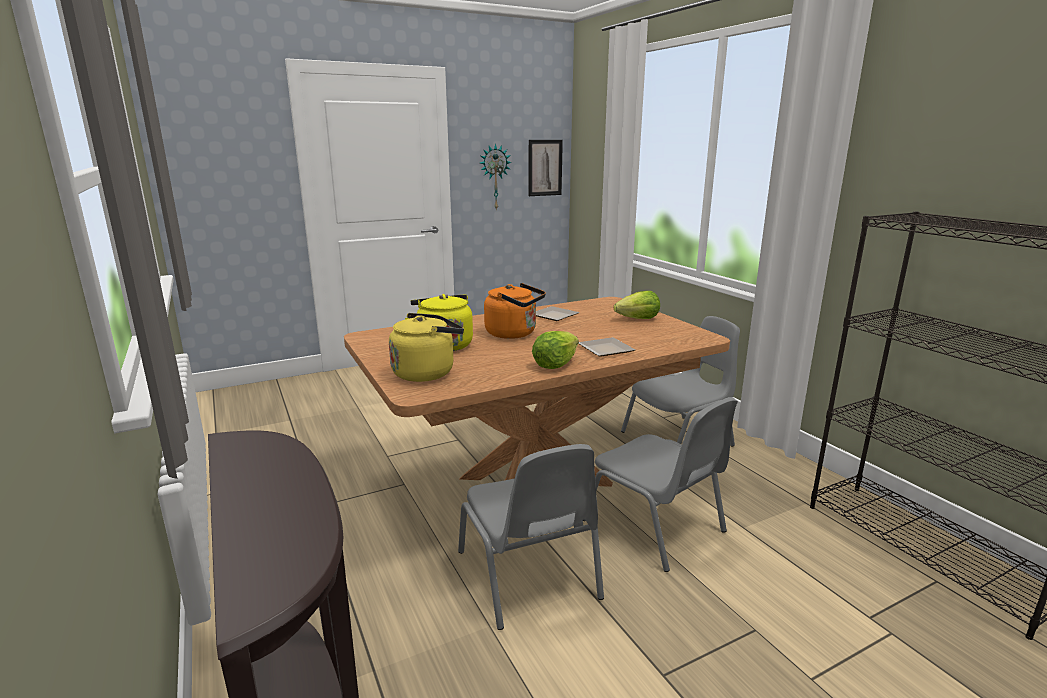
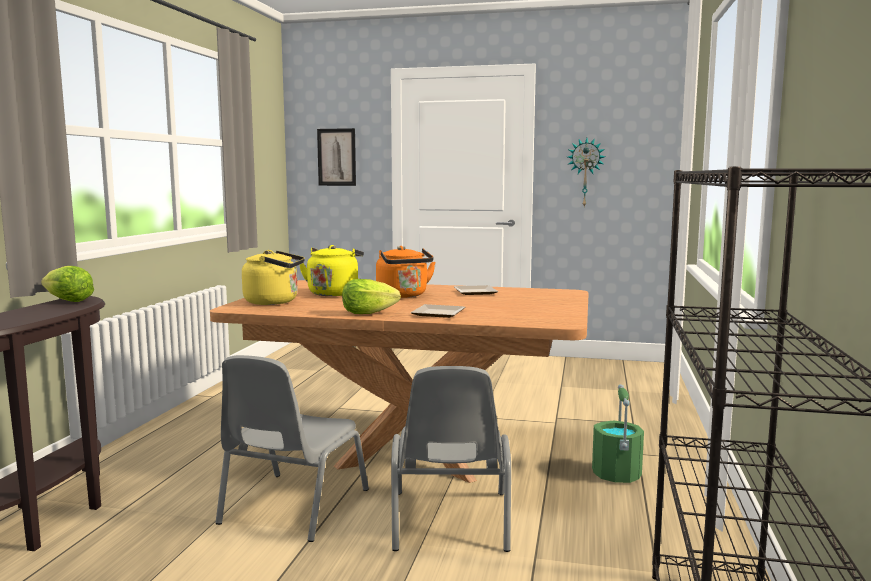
camera: 40 degrees right, 10 degrees down
(545, 168) = (651, 163): picture -> picture (336, 157)
(638, 319) = (544, 304): lettuce -> lettuce (68, 301)
(679, 439) = (617, 474): grey chair -> green bucket

